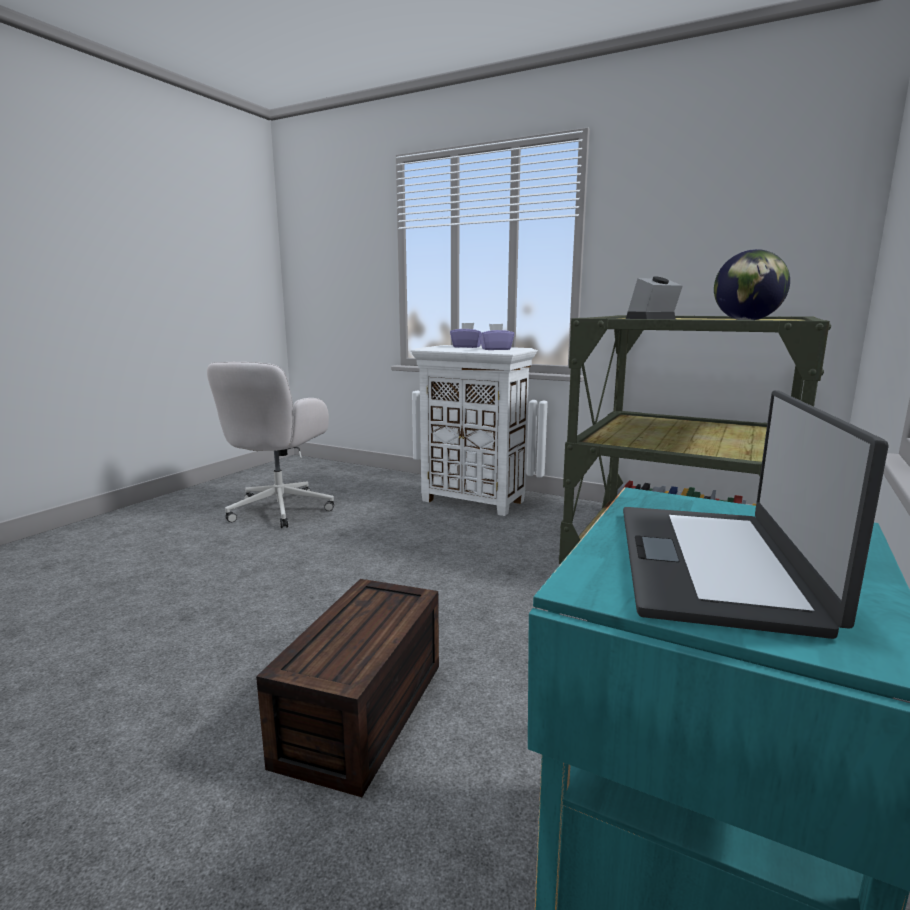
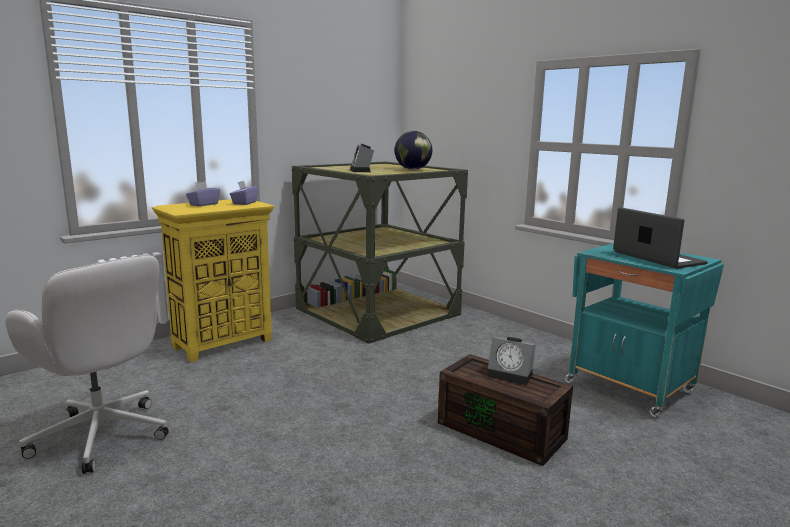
camera: 70 degrees left, 0 degrees up
(375, 632) = (511, 374): none -> alarm clock
(474, 501) = (223, 343): white cabinet -> yellow cabinet
(715, 564) = (657, 258): laptop -> laptop turned 150 degrees counterclockwise

